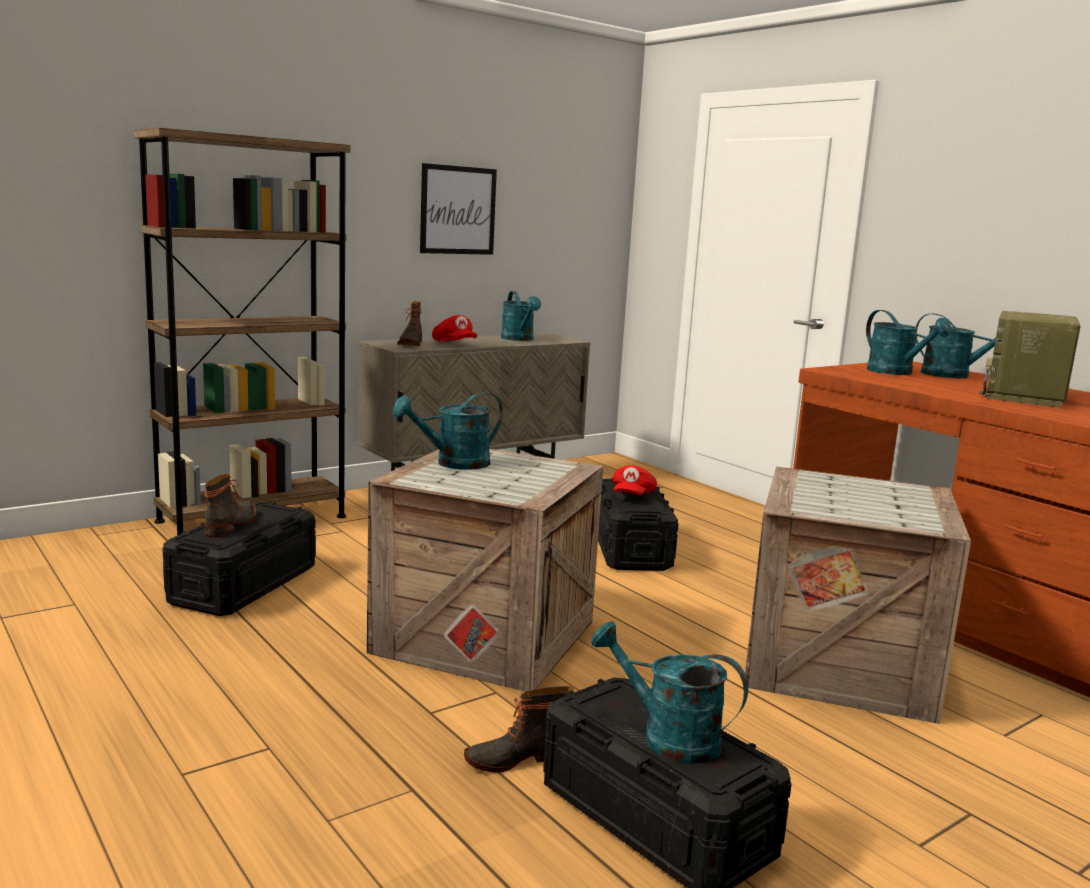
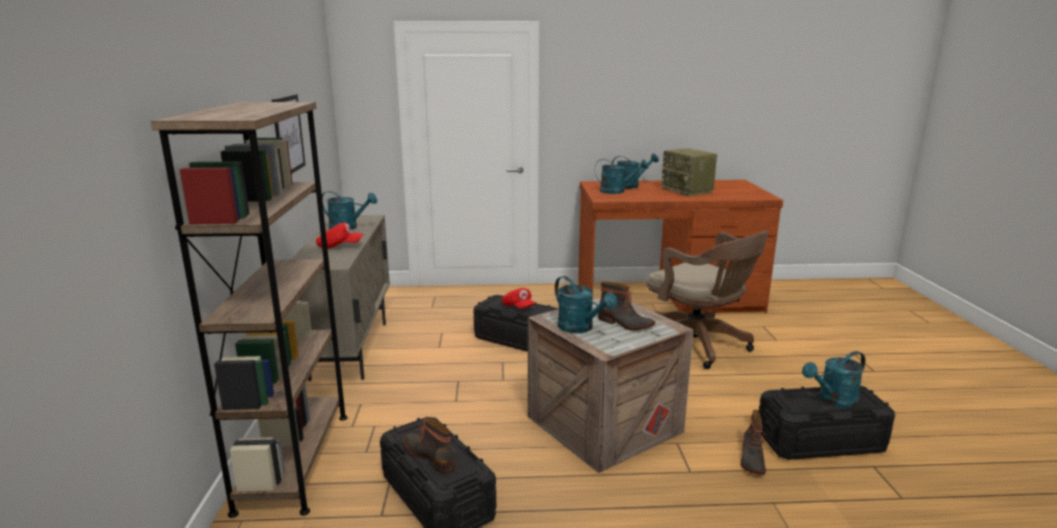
camera: 55 degrees left, 5 degrees up
(410, 343) = (319, 258): boot -> boot (625, 324)
(453, 463) = (580, 328): turquoise watering can -> turquoise watering can turned 45 degrees counterclockwise
(836, 665) = (699, 345): crate -> brown office chair

